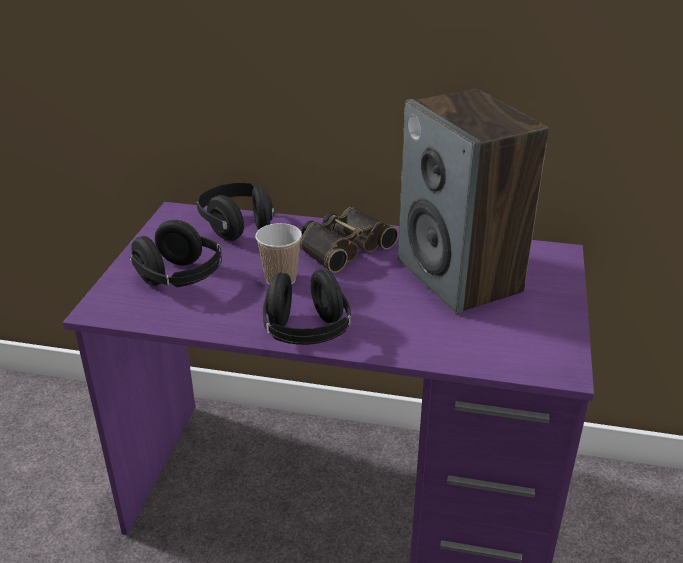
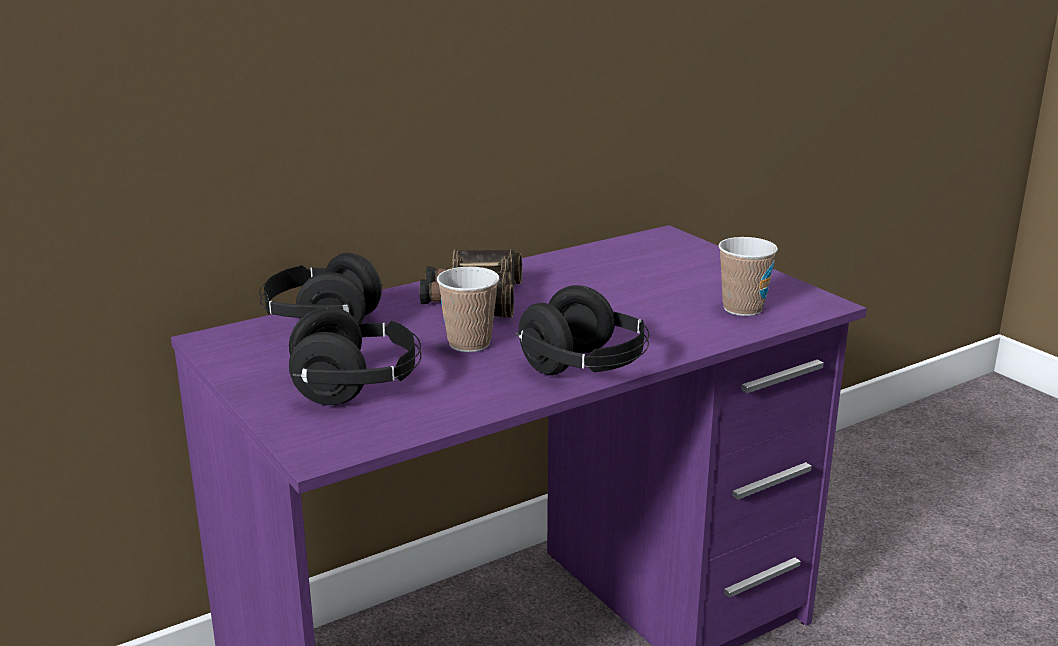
camera: 45 degrees left, 10 degrees down
(460, 277) = (625, 278): speaker -> none
(493, 343) = (742, 308): none -> cup

